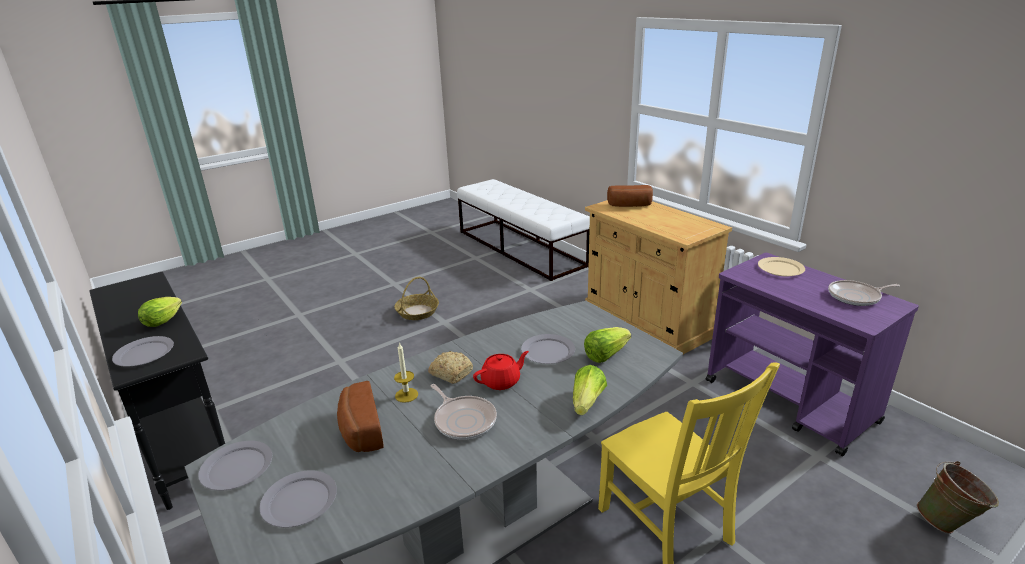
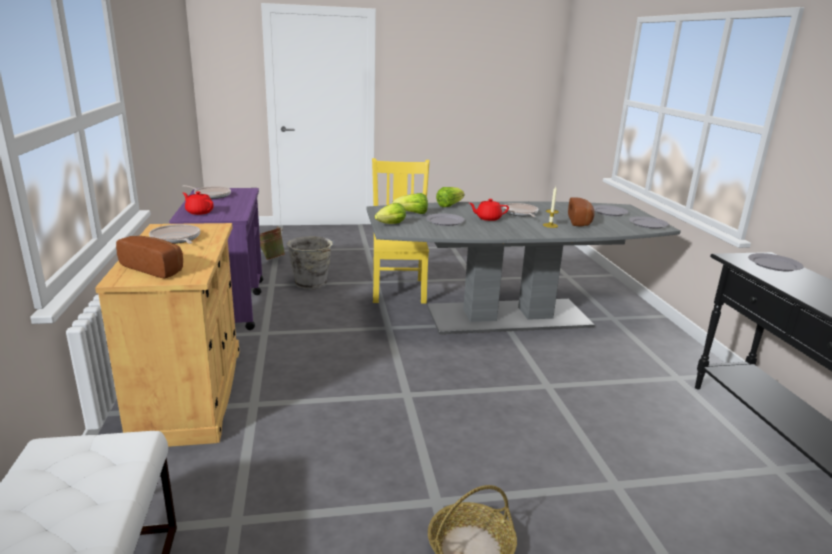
camera: 155 degrees left, 5 degrees down
(165, 320) = (792, 286): lettuce -> lettuce (389, 224)
(451, 373) = (517, 226): bread -> none
(676, 222) = (176, 239): none -> frying pan
(781, 269) = (199, 212): beige plate -> red teapot
(782, 481) = (311, 284): none -> grey bucket

